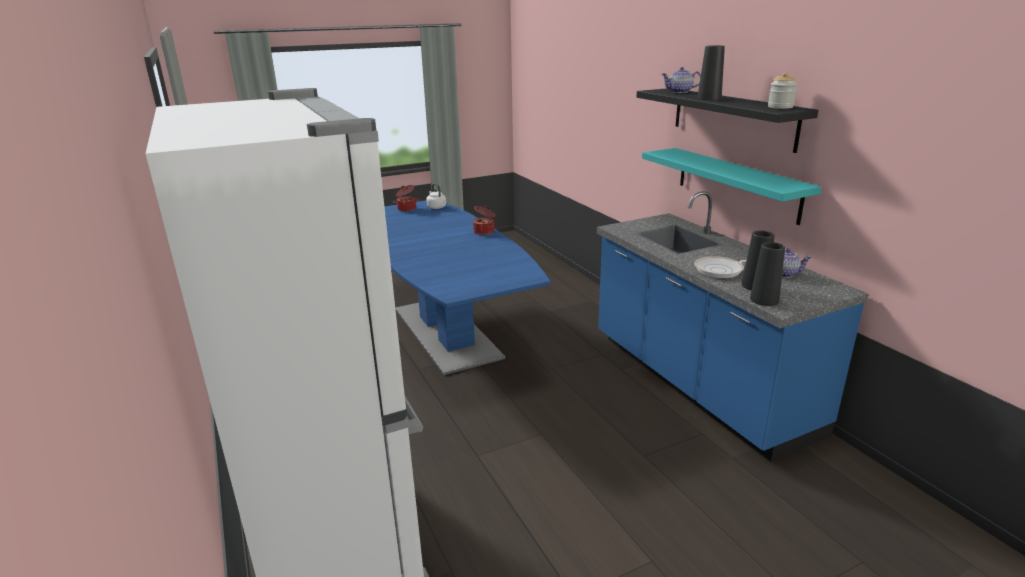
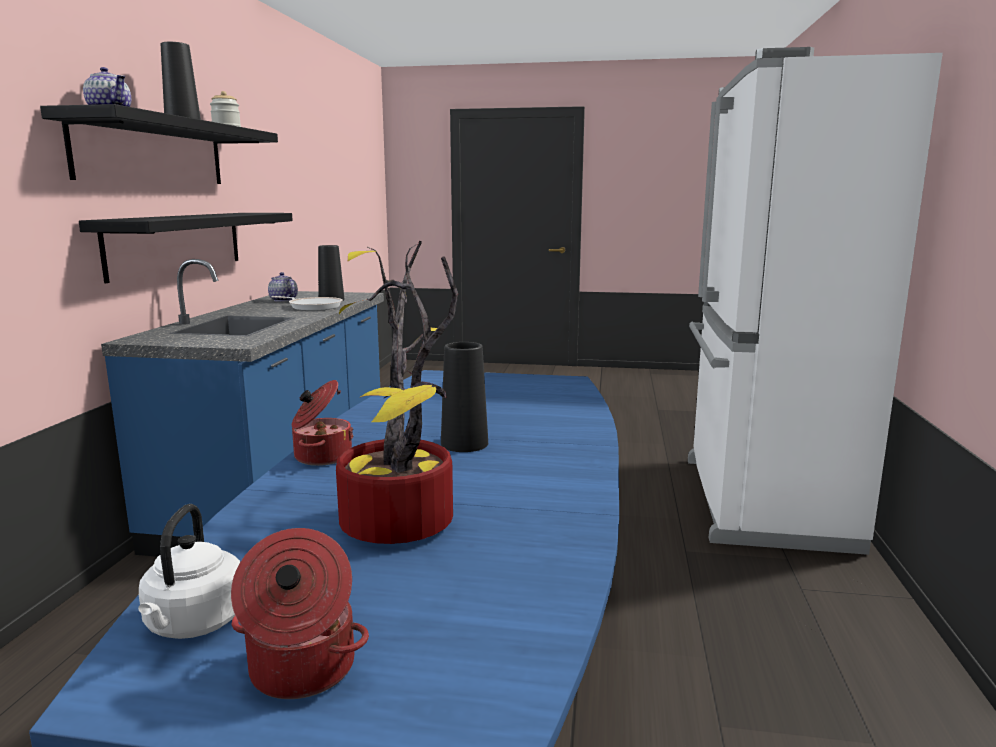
camera: 145 degrees left, 10 degrees down
(423, 225) = (405, 526): none -> potted plant
(736, 184) = (177, 243): turquoise shelf -> black shelf
(764, 300) = (357, 296): black vase -> black vase (464, 444)

